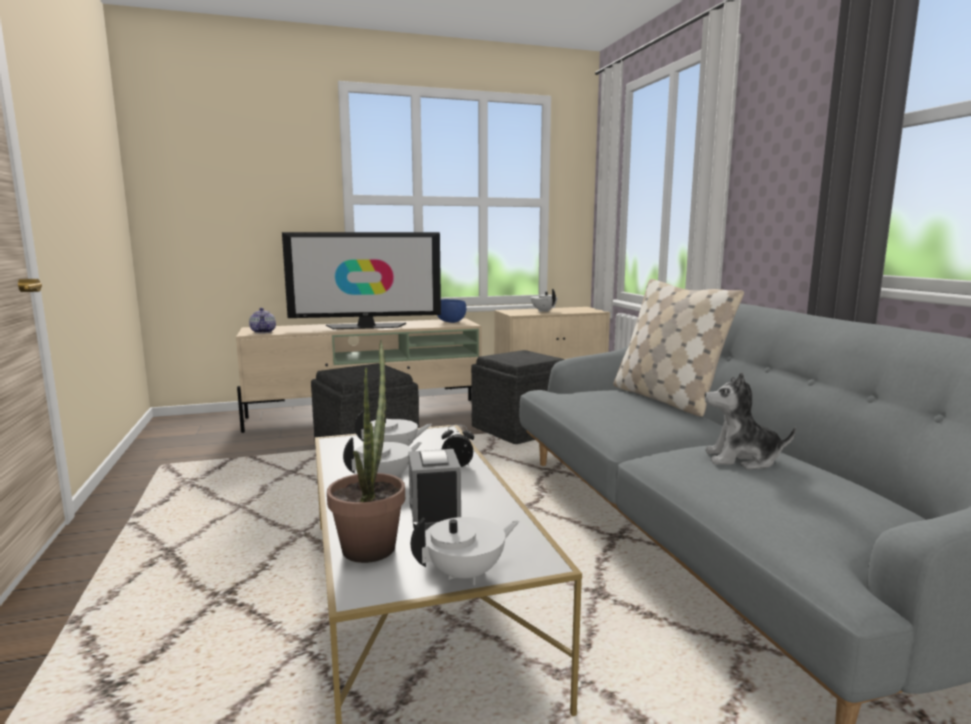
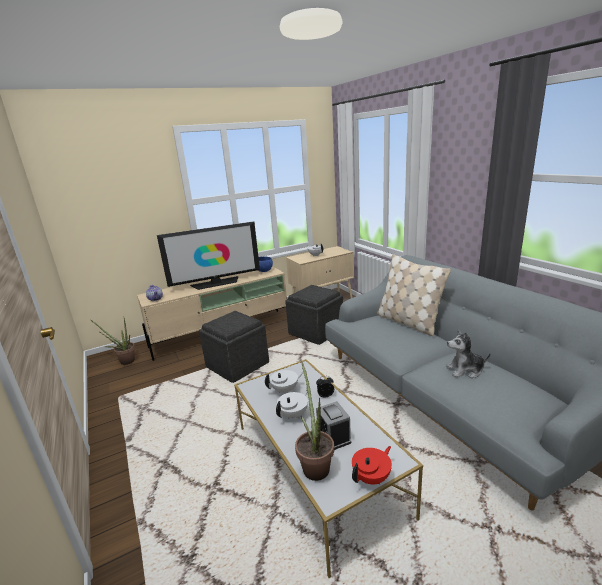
camera: 10 degrees left, 10 degrees up
(200, 428) = (124, 361): none -> potted plant
(466, 574) = (372, 477): white teapot -> red teapot

